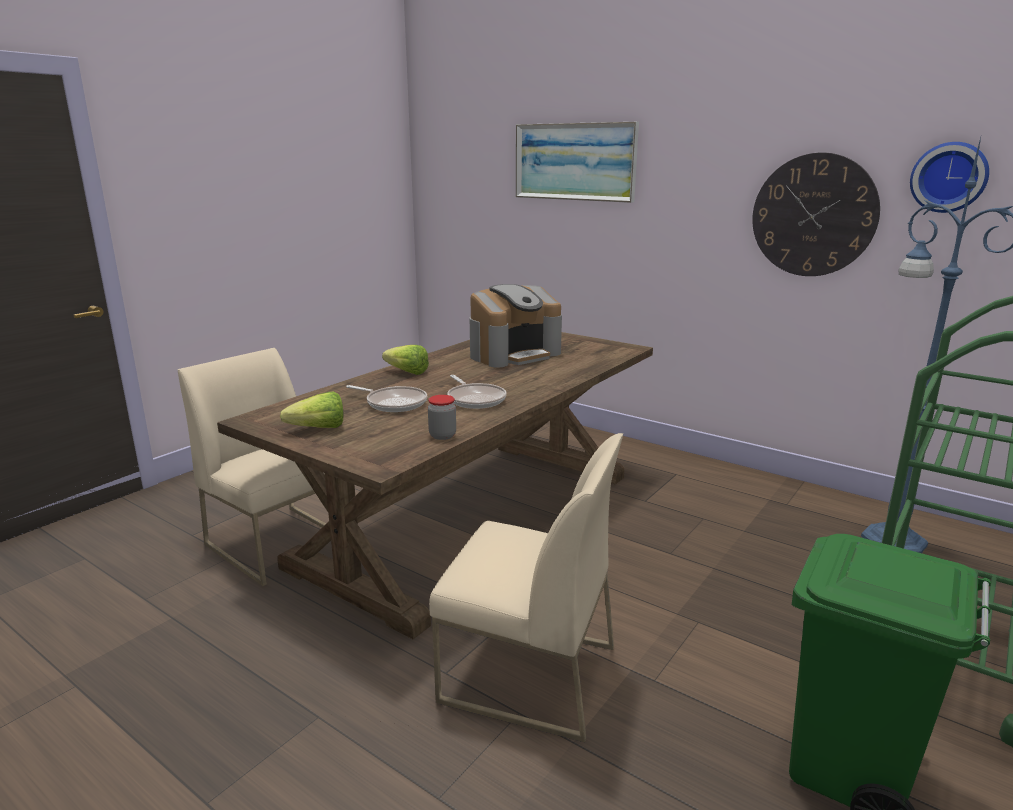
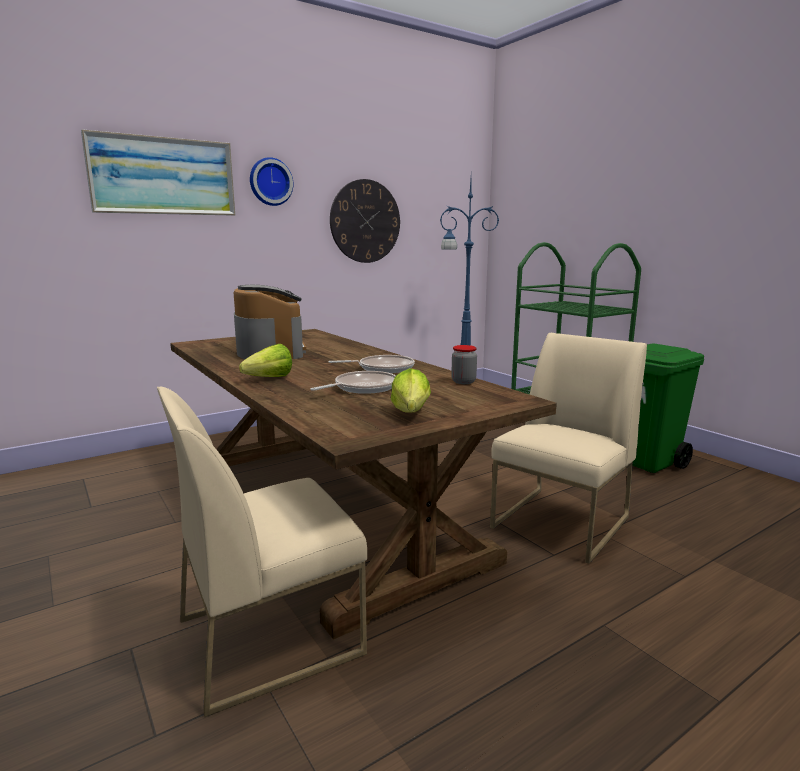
camera: 70 degrees left, 5 degrees down
(949, 177) = (425, 197): wall clock -> wall clock (270, 182)

